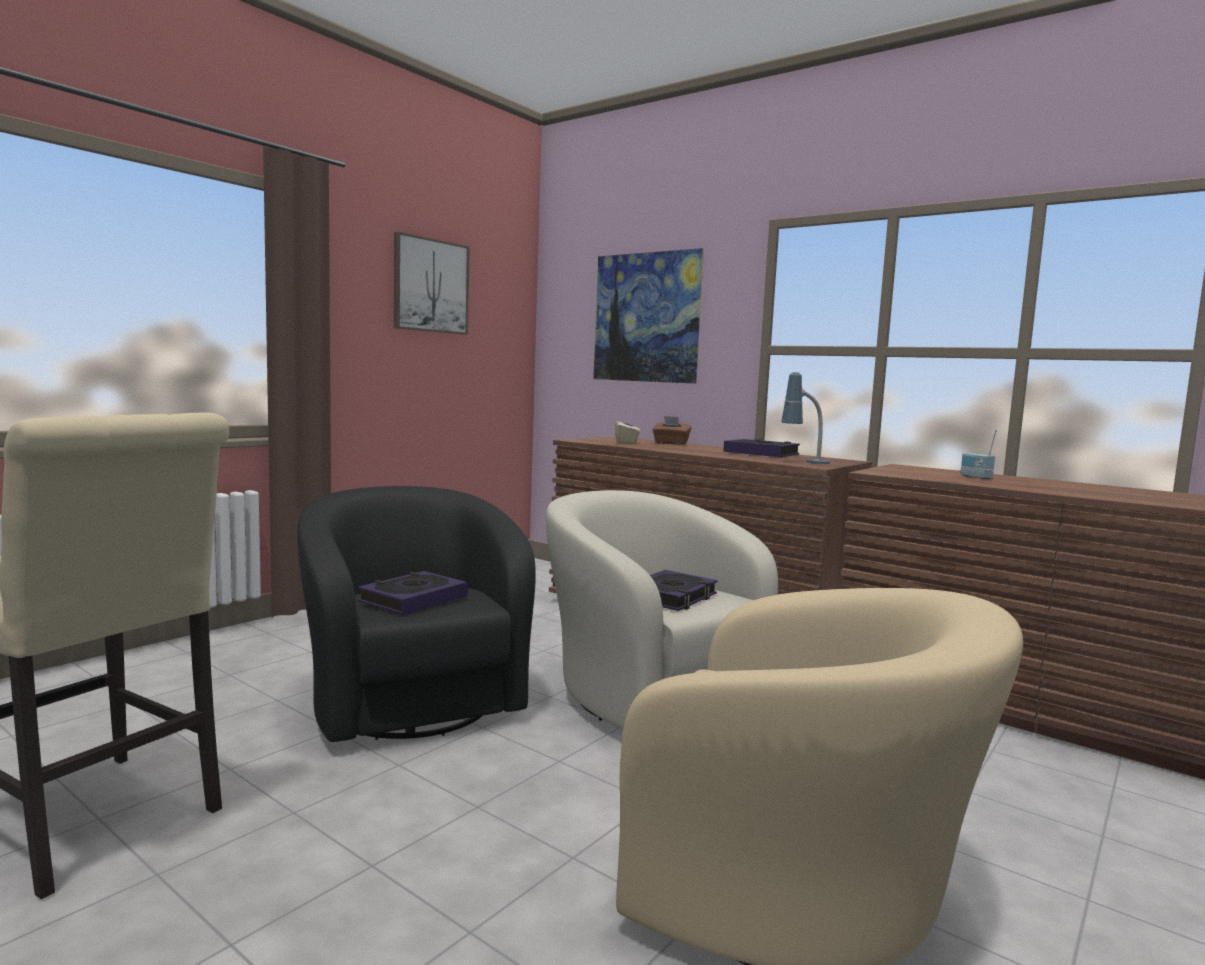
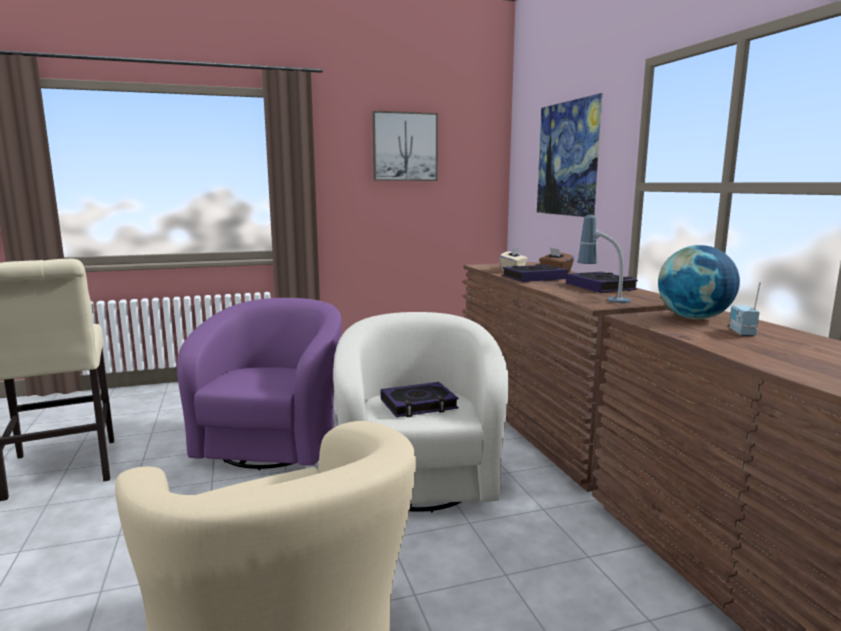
camera: 35 degrees right, 5 degrees up
(411, 702) = (274, 443): black armchair -> purple armchair
(413, 600) = (257, 377): book -> book (534, 278)
(913, 471) = (693, 318): none -> globe

